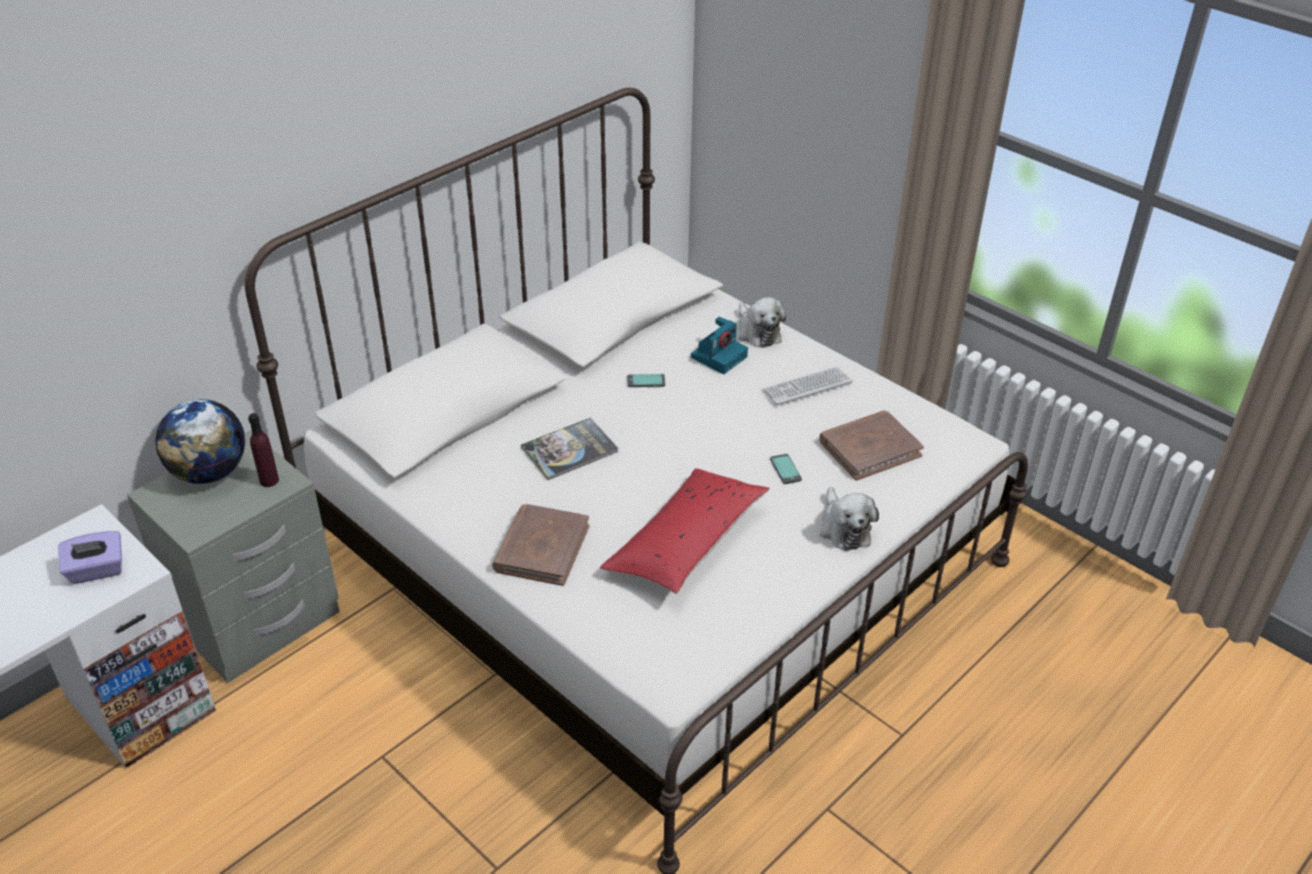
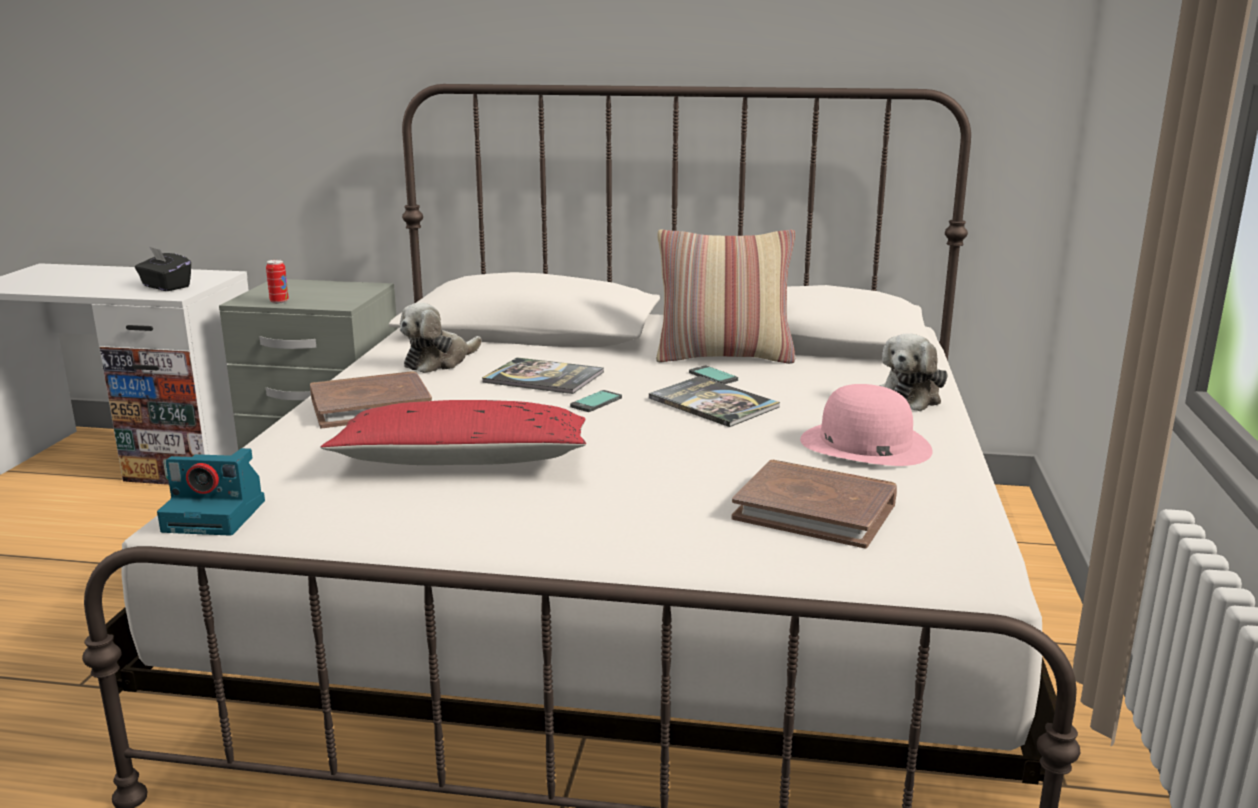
camera: 55 degrees right, 20 degrees down
(97, 571) = (165, 287): purple tissue box -> black tissue box
(209, 473) = (324, 287): globe -> none
(228, 514) = (279, 302): none -> can
(269, 480) = (336, 300): purple bottle -> none
(614, 358) = (724, 357): none -> pillow
(692, 405) = (713, 403): none -> book
(719, 356) = (825, 392): camera -> camera (217, 515)
(785, 469) = (680, 474): phone -> phone (596, 402)
(806, 387) = (864, 444): keyboard -> pink hat
(844, 528) = (617, 537): plush toy -> plush toy (439, 362)

